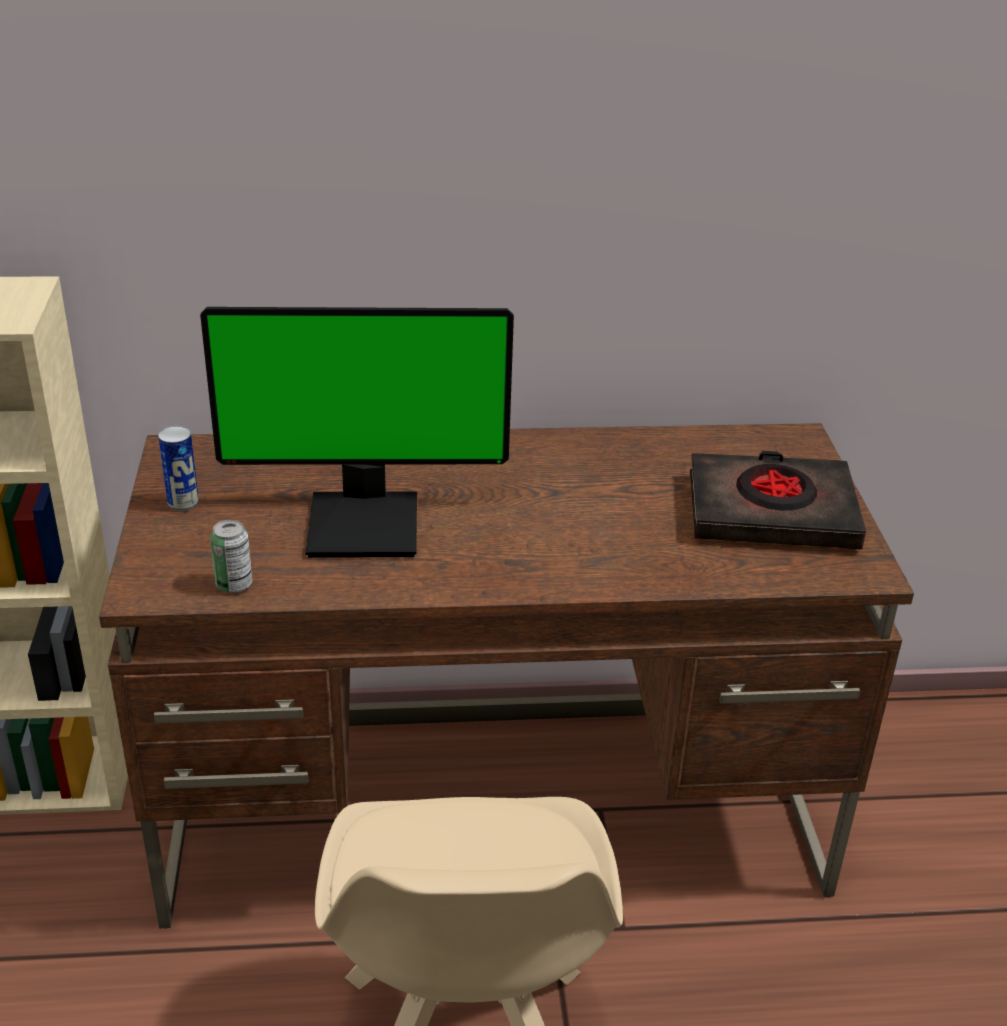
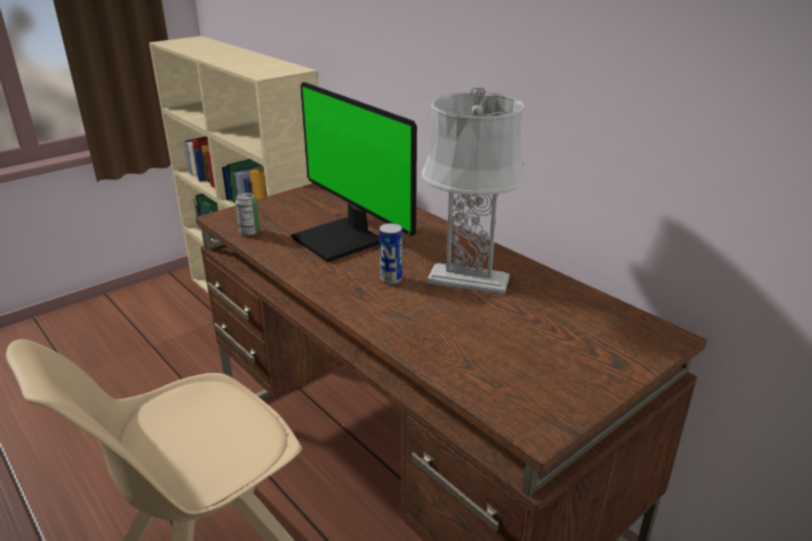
camera: 55 degrees right, 5 degrees down
(183, 503) = (301, 199): can -> can (391, 279)
(579, 484) = (469, 280): none -> grey table lamp
(771, 512) = (548, 357): black book -> none

